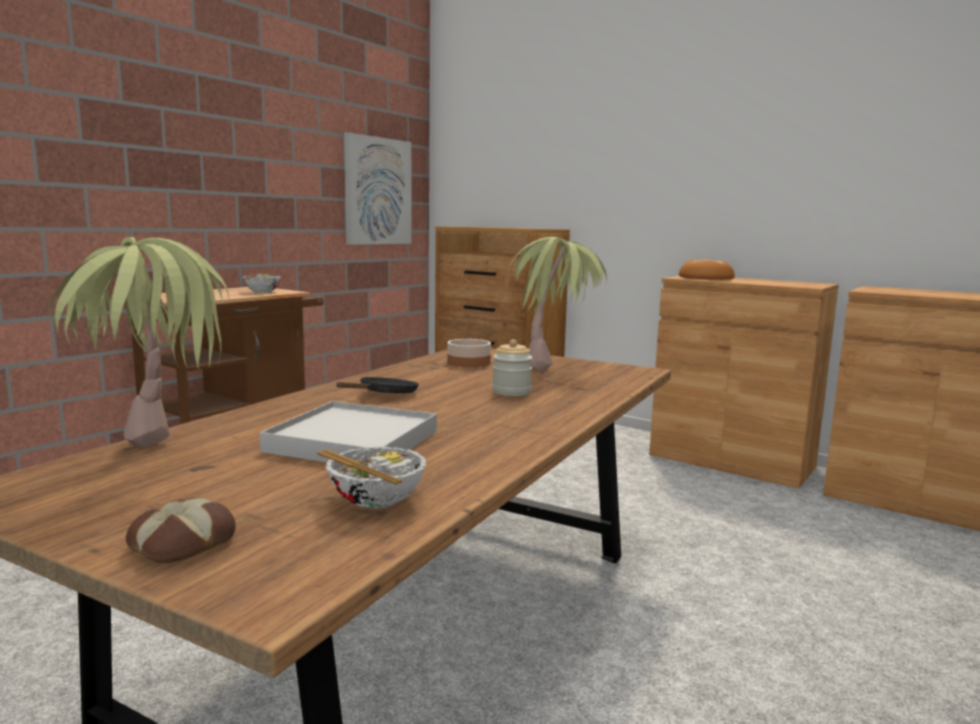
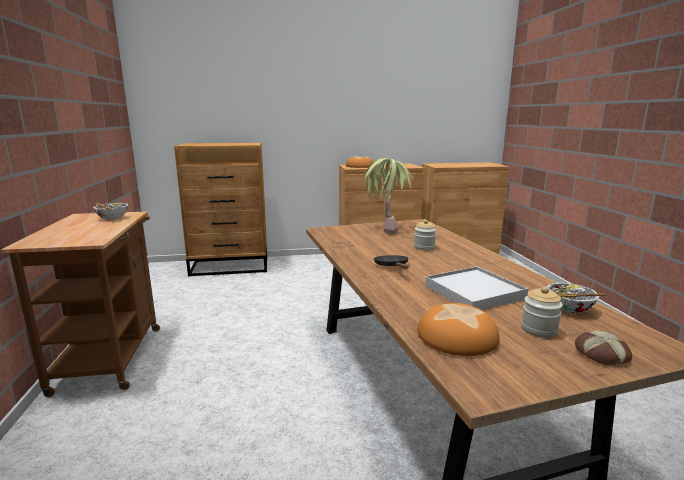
camera: 45 degrees left, 5 degrees up
(156, 458) = (456, 337): potted plant -> bread
(242, 494) = (539, 330): none -> jar
(378, 191) = (110, 120): picture -> none
(469, 363) = (352, 237): bowl -> none

